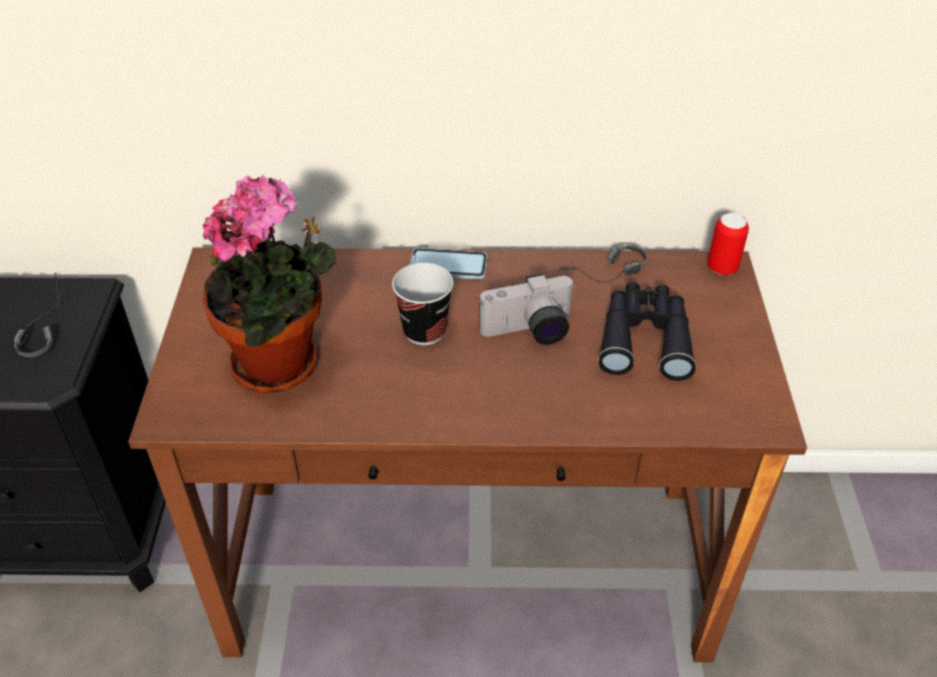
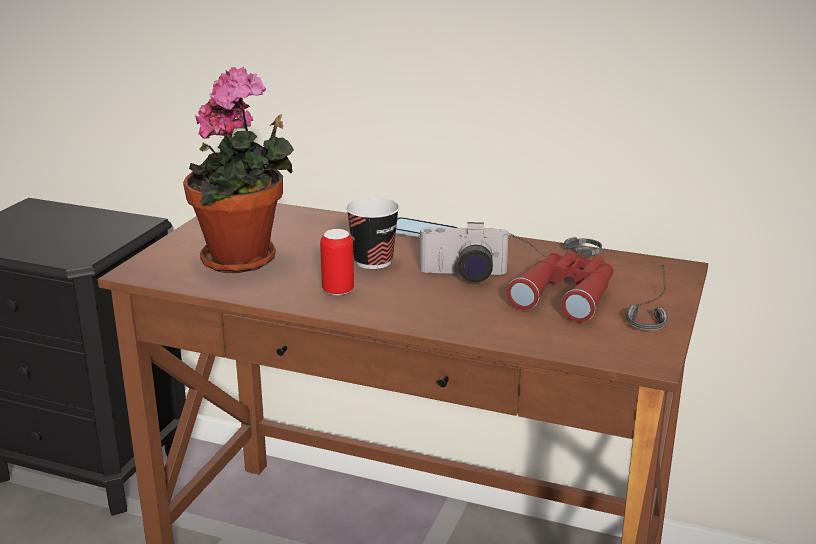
camera: 20 degrees right, 20 degrees down
(41, 324) = (95, 232): headphones -> headphones (645, 309)
(644, 338) = (566, 295): black binoculars -> red binoculars
(722, 268) = (673, 268): can -> can (338, 291)

